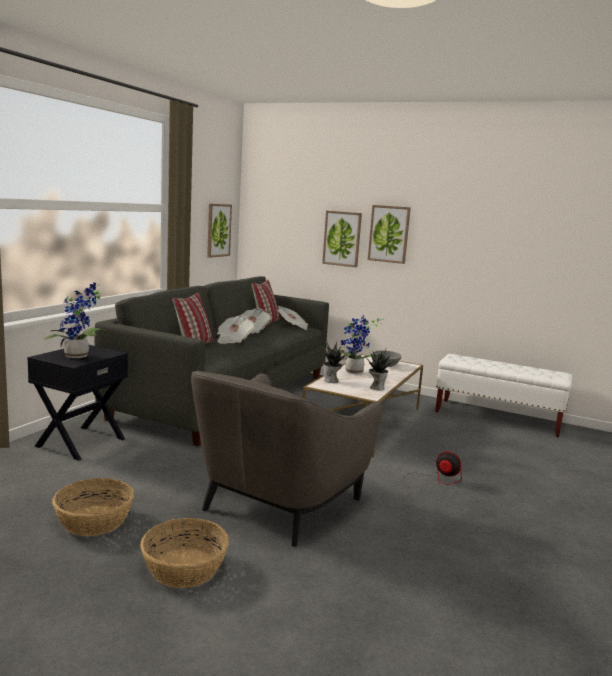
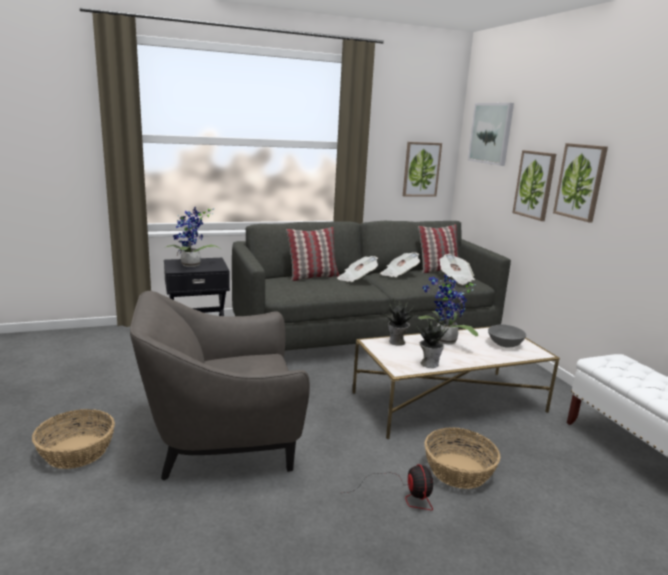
camera: 45 degrees right, 5 degrees up
(94, 521) = (101, 392): basket -> basket (458, 471)
(283, 196) = (491, 133): none -> picture

